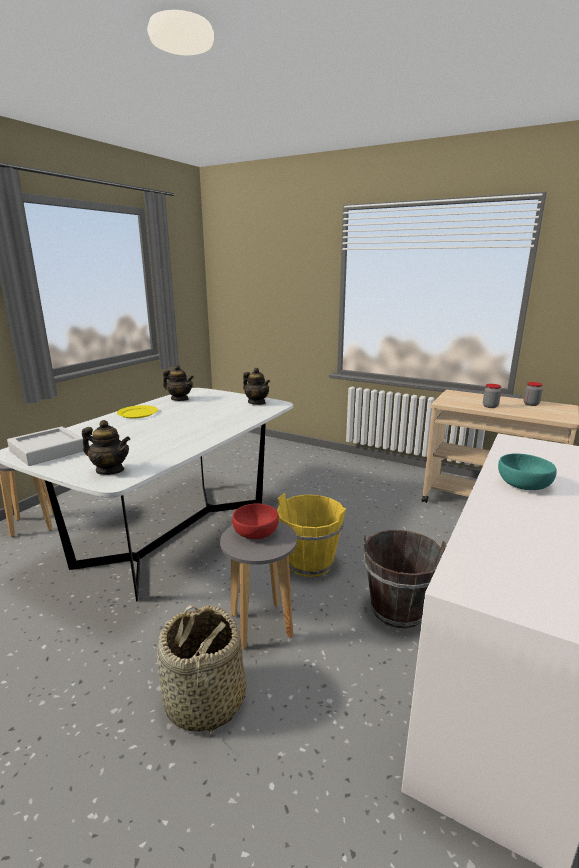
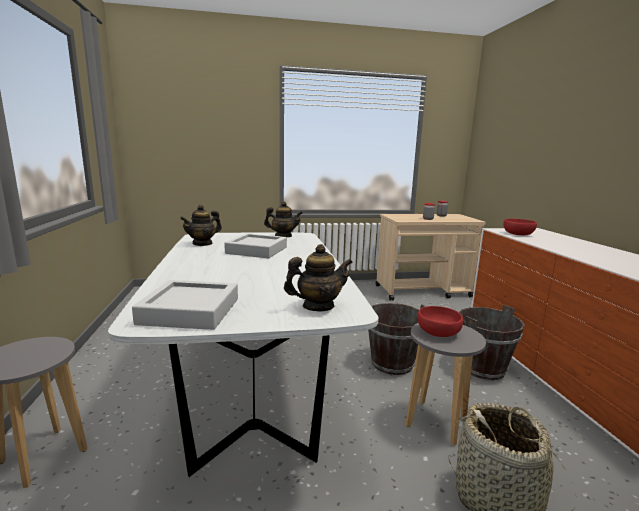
camera: 40 degrees left, 5 degrees down
(138, 413) = (194, 260): yellow plate -> none
(180, 399) = (202, 243): teapot -> teapot turned 150 degrees clockwise
(198, 413) = (257, 250): none -> grey tray
(309, 563) = (392, 364): yellow bucket -> brown bucket
(518, 452) = (517, 234): none -> red bowl
(522, 485) = (565, 246): turquoise bowl -> none

